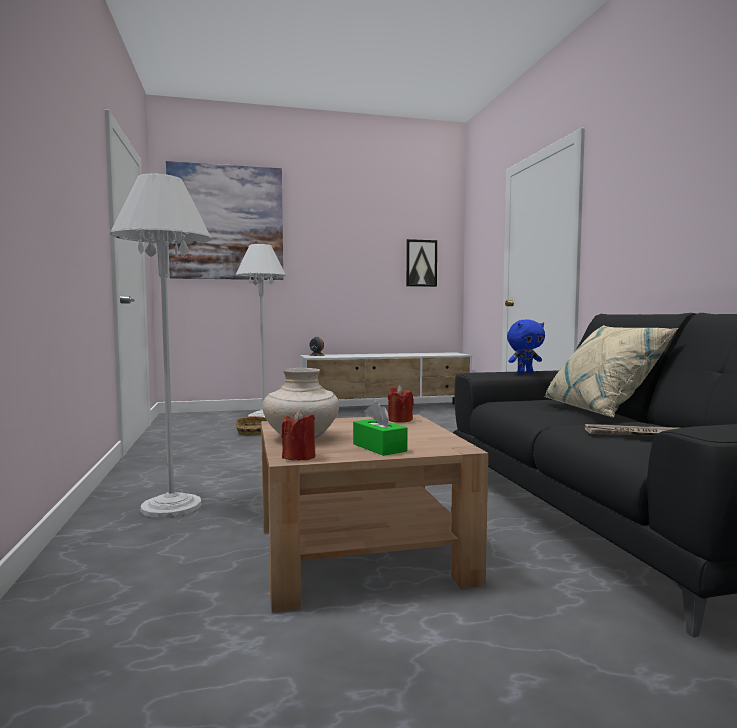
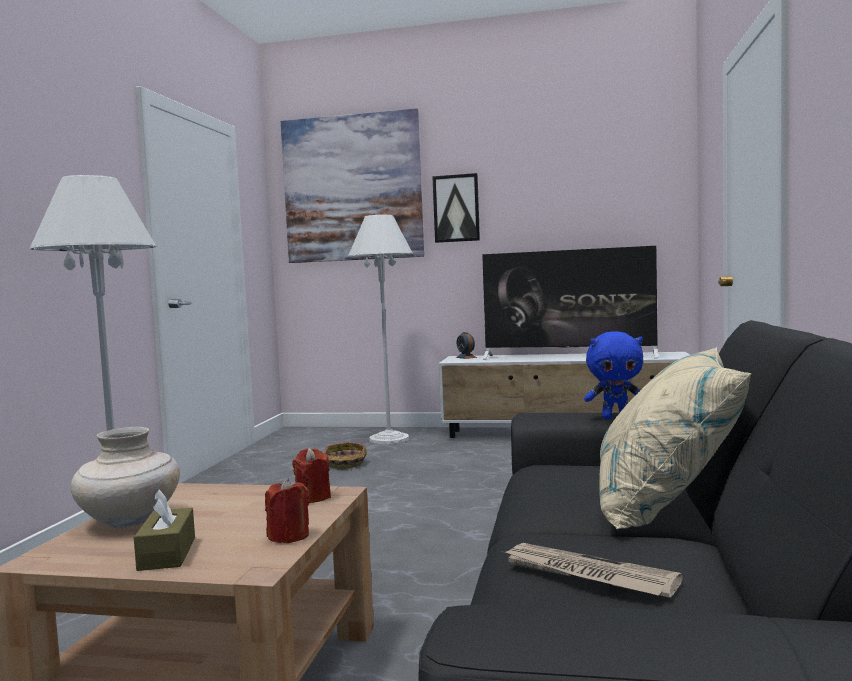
camera: 25 degrees right, 0 degrees up
(299, 457) = (49, 559): red candle -> red candle (288, 536)
(379, 447) = (167, 553): green tissue box -> brown tissue box
(390, 354) = (569, 356): none -> television
(421, 263) = (624, 218): picture -> picture (456, 208)

